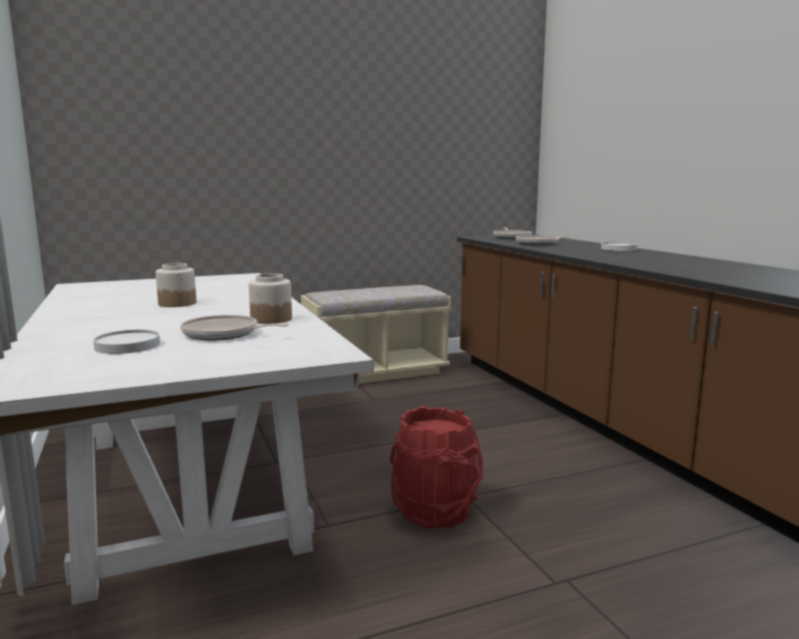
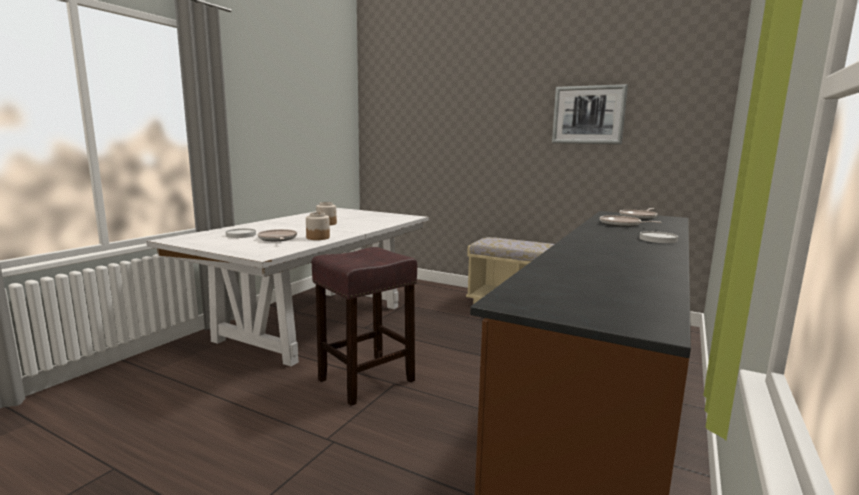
camera: 50 degrees right, 0 degrees up
(416, 124) = (588, 115): none -> picture
(435, 511) = (365, 381): red bucket -> brown stool

